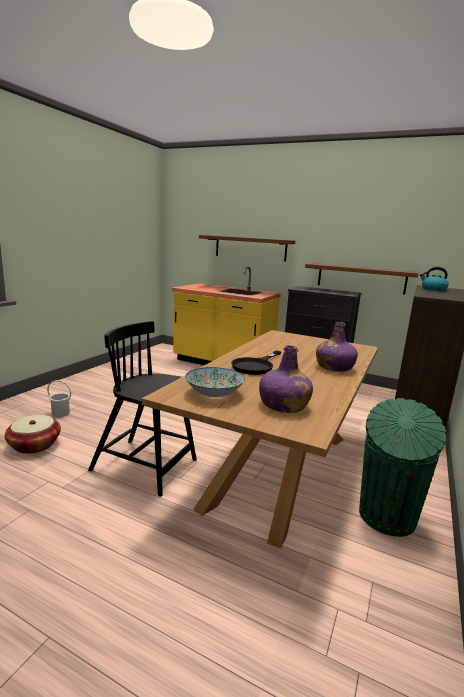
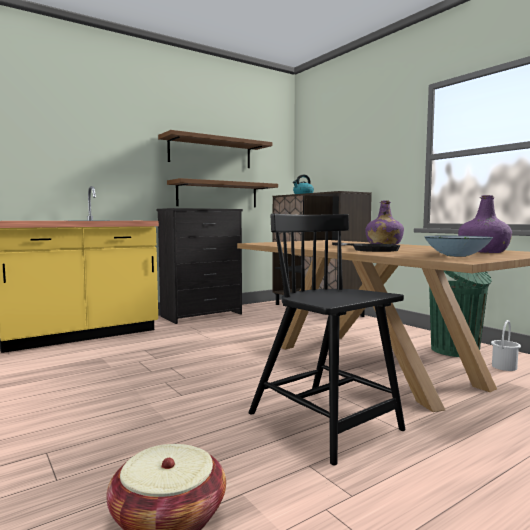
camera: 60 degrees left, 10 degrees down
(60, 413) = (51, 476): white bucket -> white bucket (504, 367)
(146, 466) = (325, 423): black chair -> black chair turned 90 degrees clockwise
(250, 248) = (79, 162): brown shelf -> brown shelf (210, 153)

